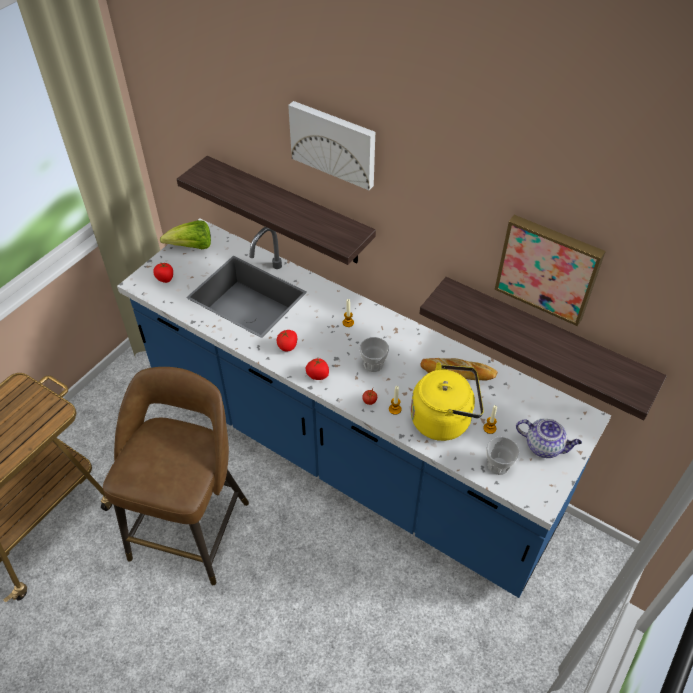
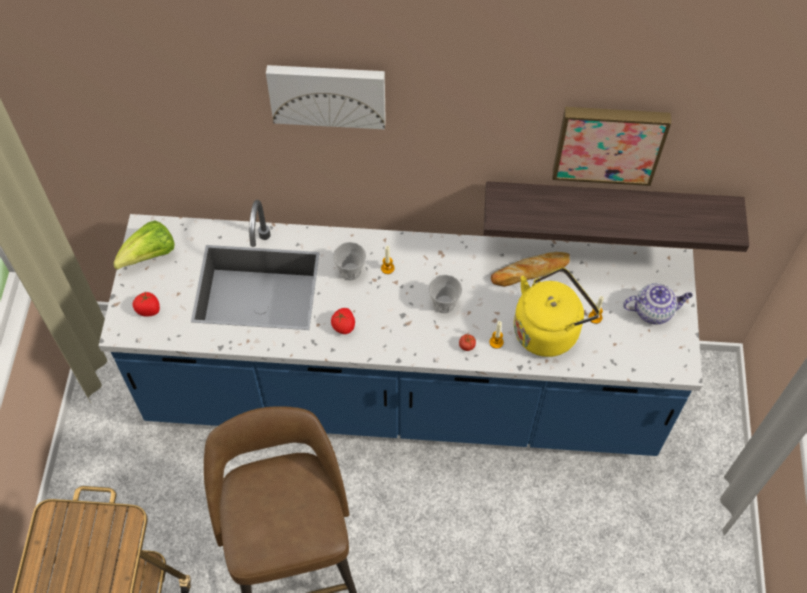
camera: 30 degrees left, 10 degrees up
(288, 211) = (265, 172): shelf -> none
(318, 375) = (397, 343): tomato -> none
(498, 465) = (625, 351): cup -> cup (350, 271)

